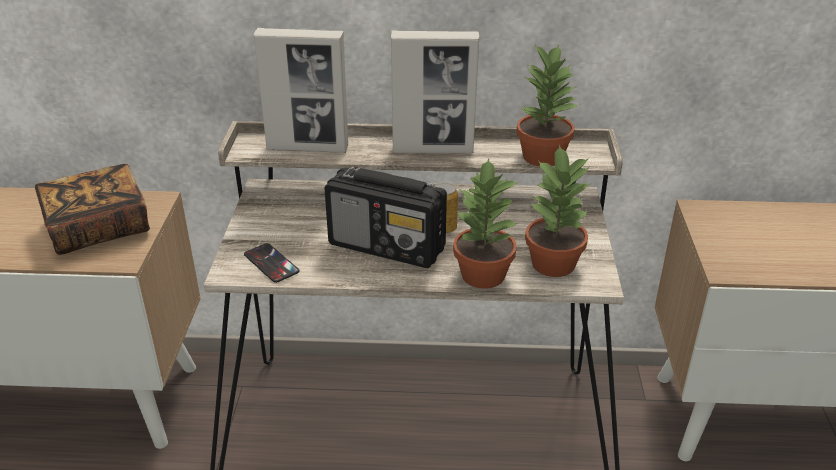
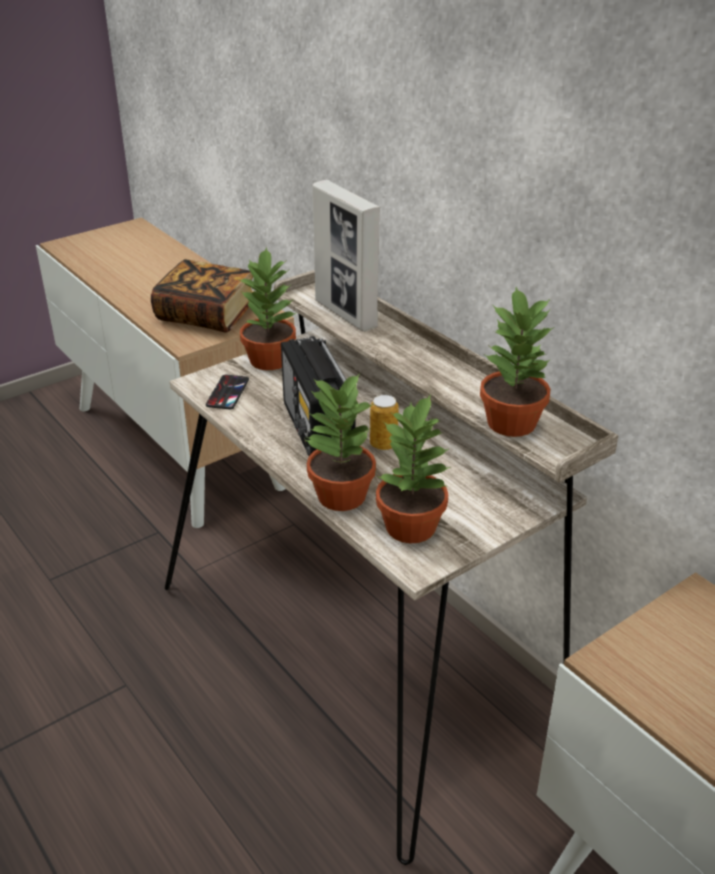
camera: 50 degrees right, 0 degrees up
(257, 222) = (270, 360): none -> potted plant
(433, 150) = (432, 366): picture frame -> none

